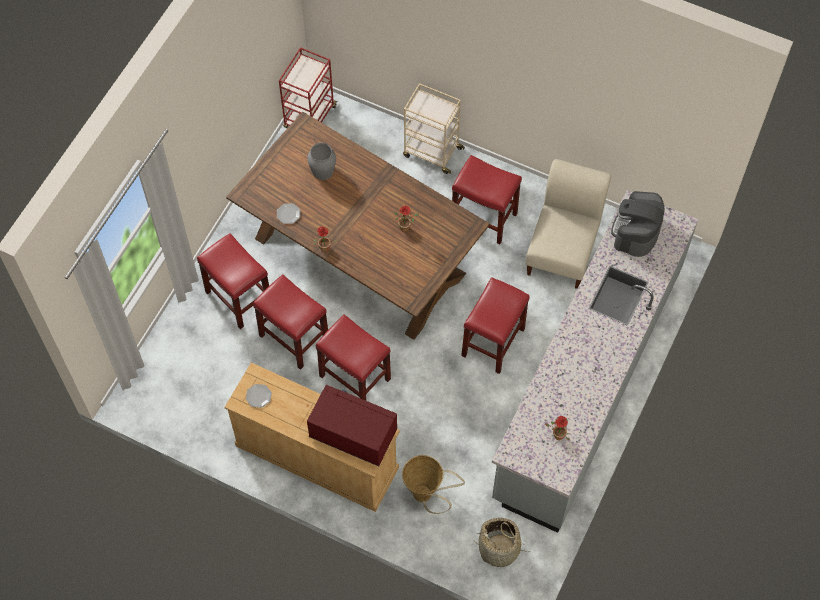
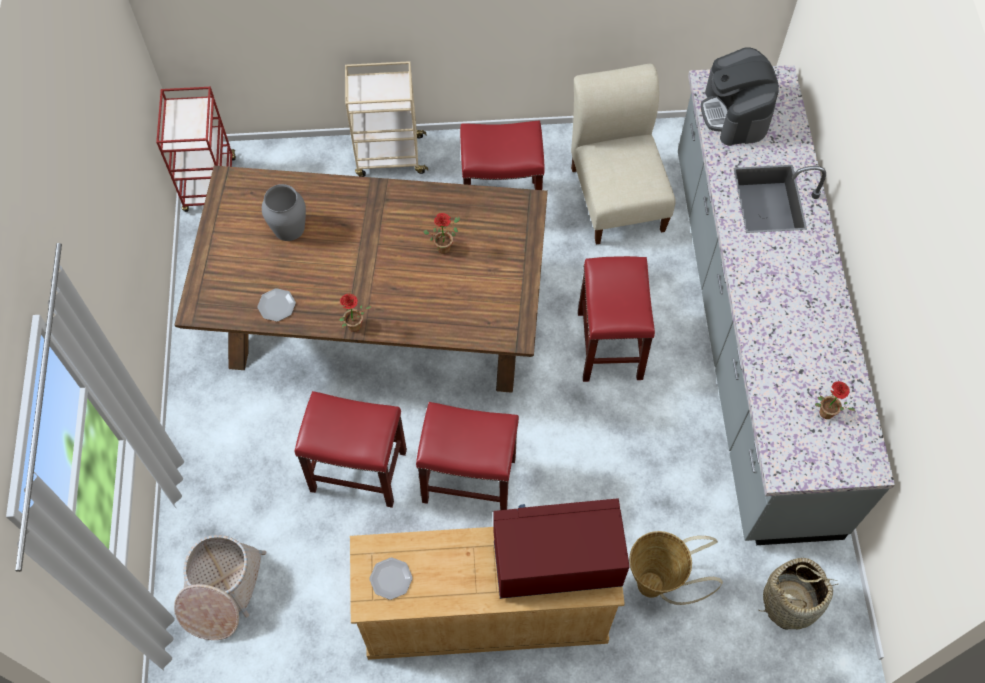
camera: 30 degrees left, 0 degrees up
(177, 364) = (220, 590): none -> basket
(238, 298) = (252, 456): red stool -> none

